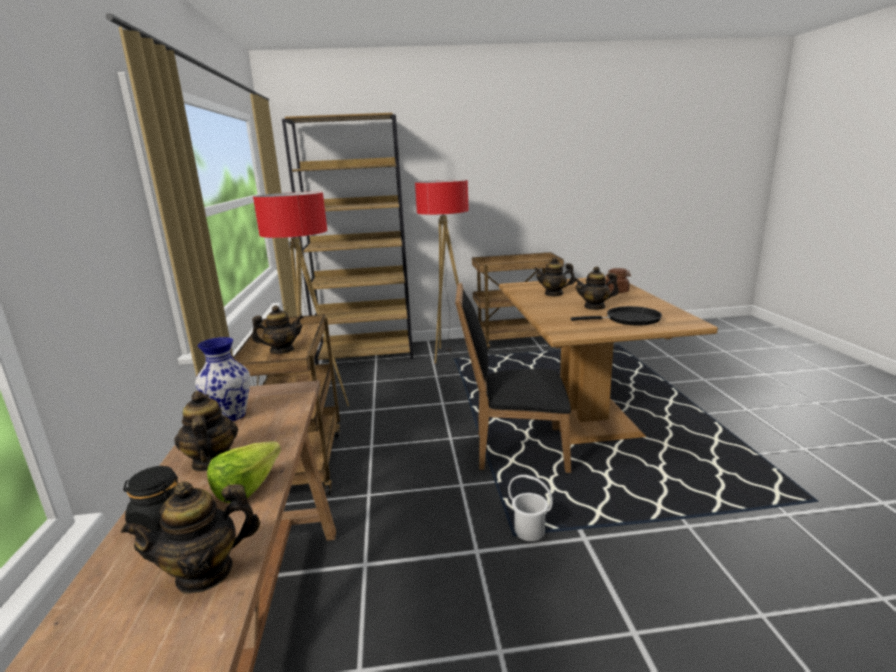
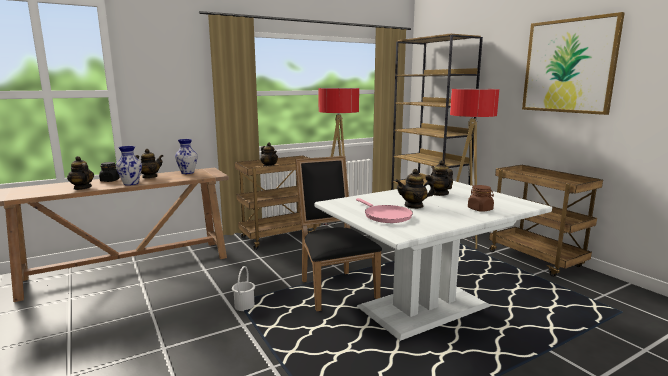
camera: 65 degrees right, 5 degrees down
(254, 485) = (131, 183): lettuce -> vase
(502, 153) = (568, 66): none -> picture
(584, 410) = (425, 307): brown dining table -> white dining table
(595, 307) = (414, 206): teapot -> teapot turned 75 degrees counterclockwise
(629, 319) = (385, 216): black frying pan -> pink frying pan

